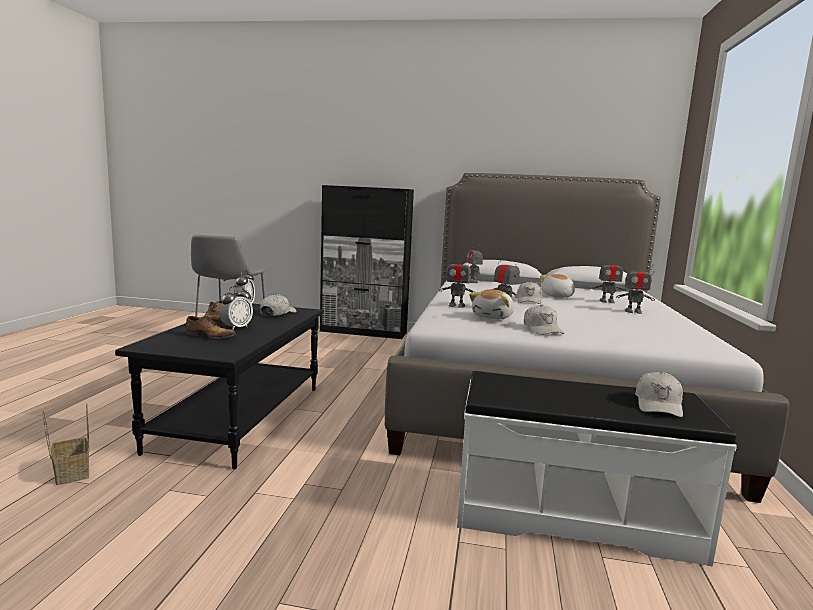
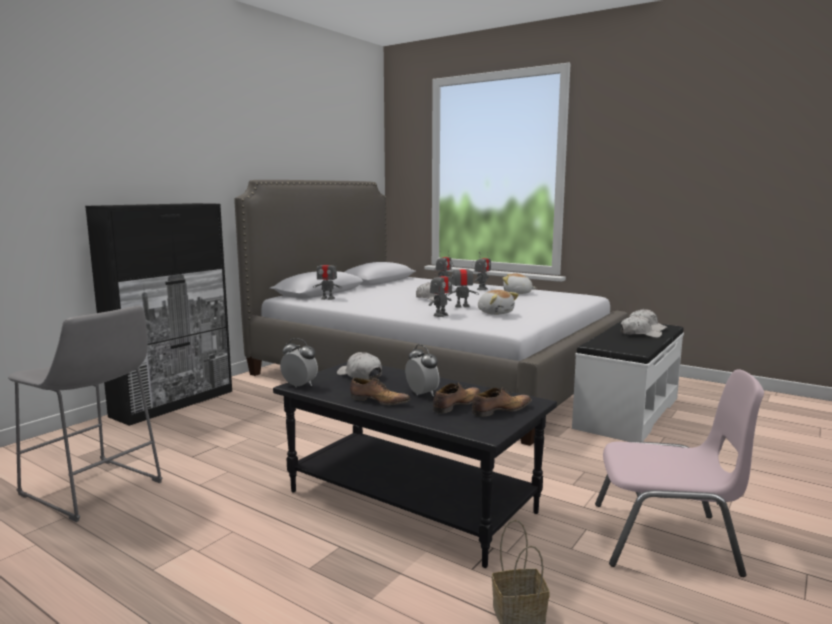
camera: 65 degrees left, 0 degrees up
(190, 546) = (666, 539): none -> pink chair
(198, 347) = (500, 411): none -> shoe
(542, 329) = (533, 310): white cap -> white cap (639, 334)
(557, 296) = (414, 292): plush toy -> plush toy (517, 293)

